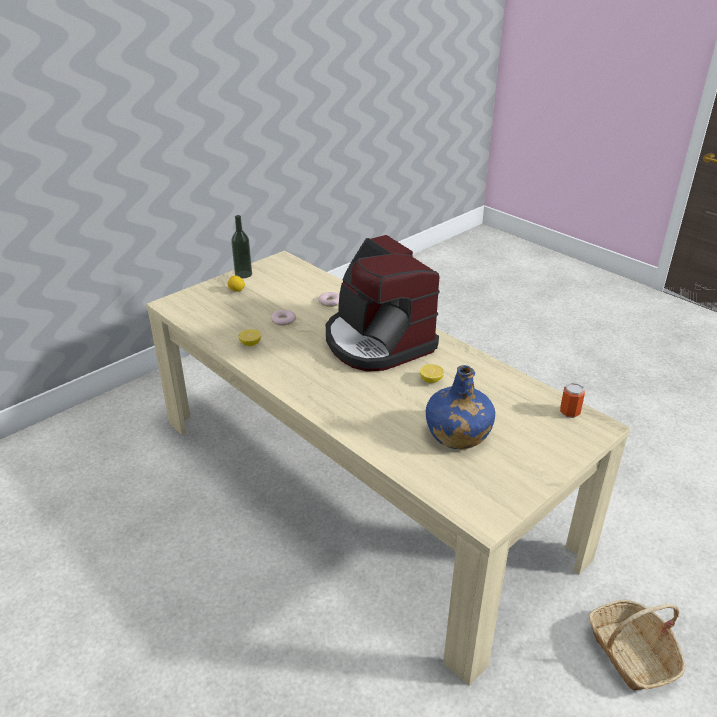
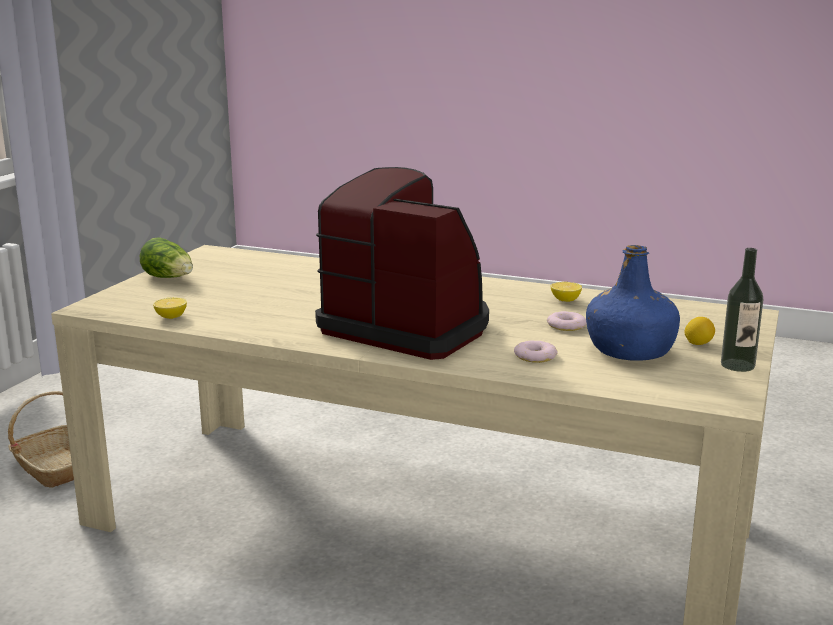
camera: 155 degrees right, 15 degrees down
(431, 380) = (307, 308): lemon -> lemon (171, 317)
(457, 434) = (254, 281): blue bottle -> blue bottle (630, 350)
(533, 462) = (170, 278): none -> lettuce
(569, 412) = (125, 311): can -> none

